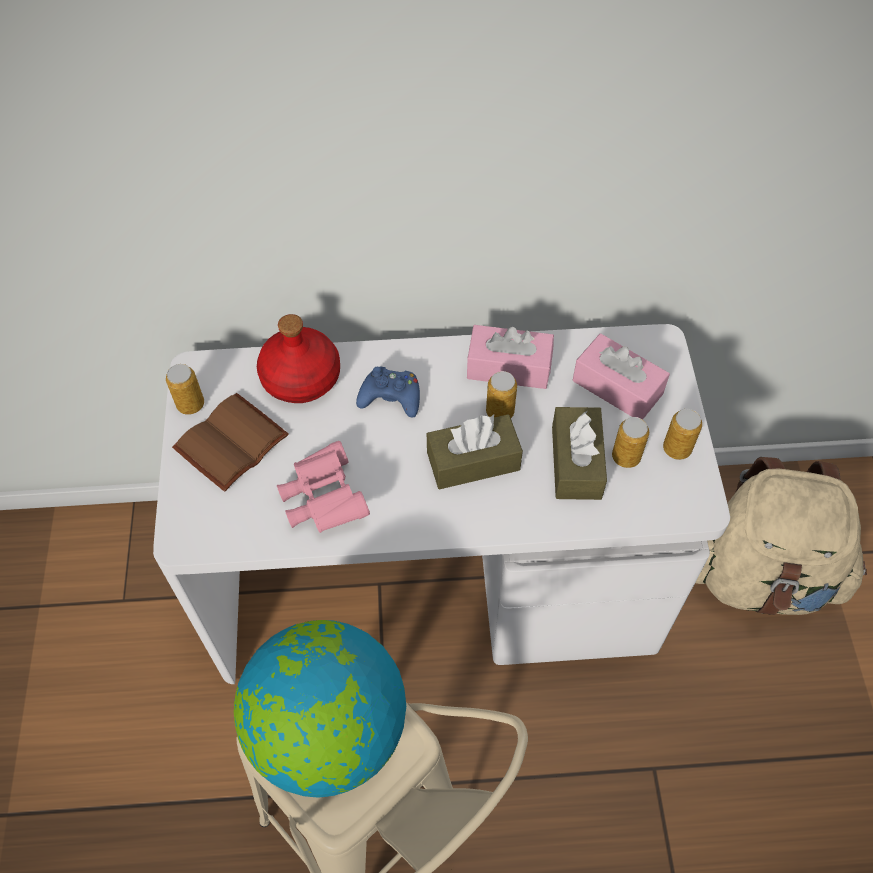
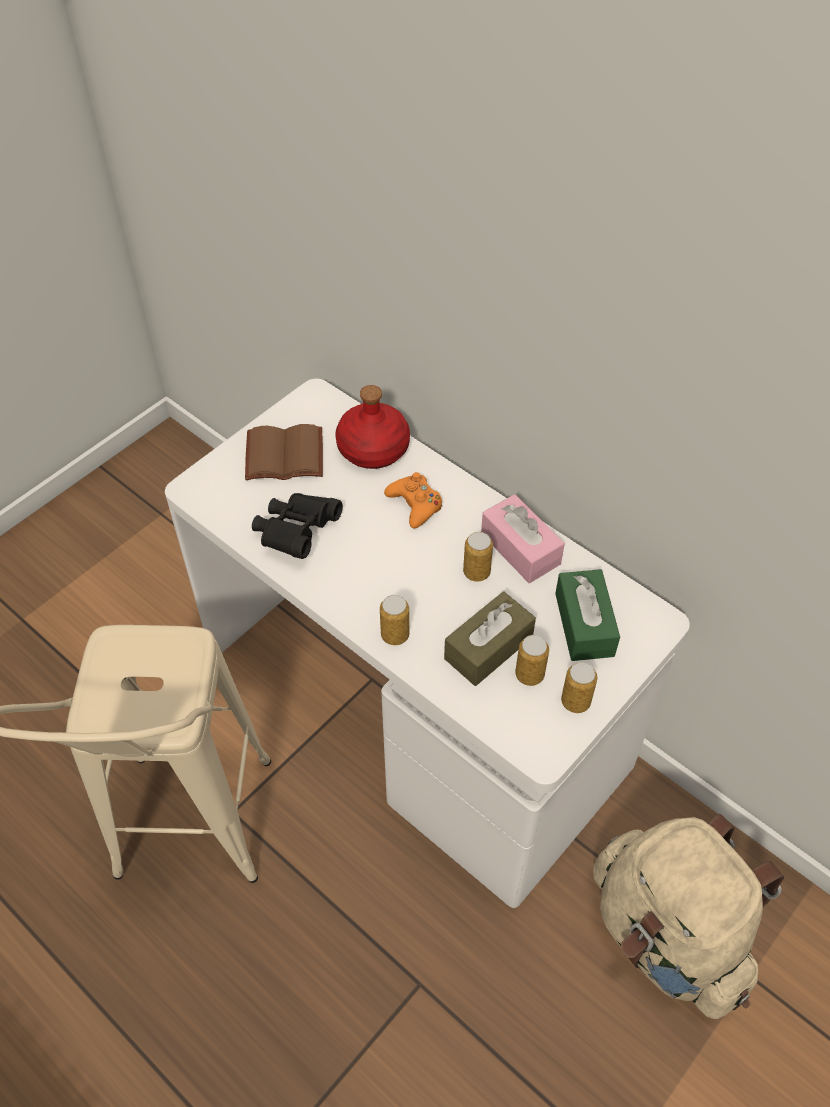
camera: 45 degrees right, 5 degrees down
(190, 404) = (288, 414): can -> can (395, 635)
(323, 499) = (296, 533): pink binoculars -> black binoculars
(328, 731) = (143, 671): globe -> none
(391, 397) = (415, 505): blue game controller -> orange game controller
(473, 461) = (418, 588): brown tissue box -> none
(617, 387) = (584, 624): pink tissue box -> green tissue box

